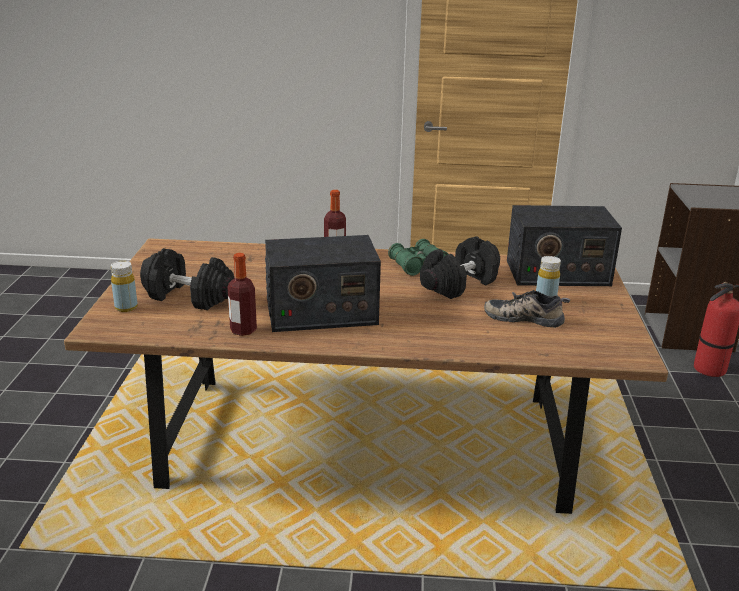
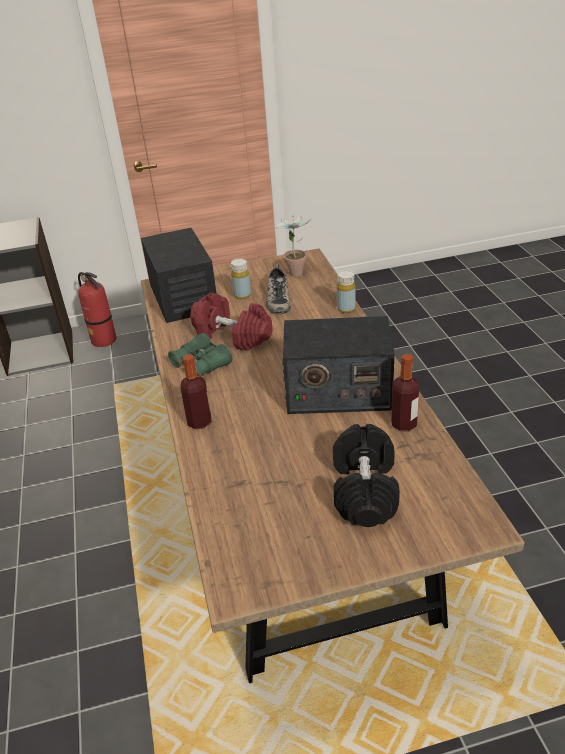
camera: 105 degrees left, 10 degrees up
(126, 307) = (424, 529): yellow bottle -> yellow bottle (346, 309)
(321, 312) = (337, 391): radio -> radio turned 120 degrees clockwise
(459, 284) = (232, 336): black dumbbell -> red dumbbell
(596, 341) = (296, 271): none -> potted plant

